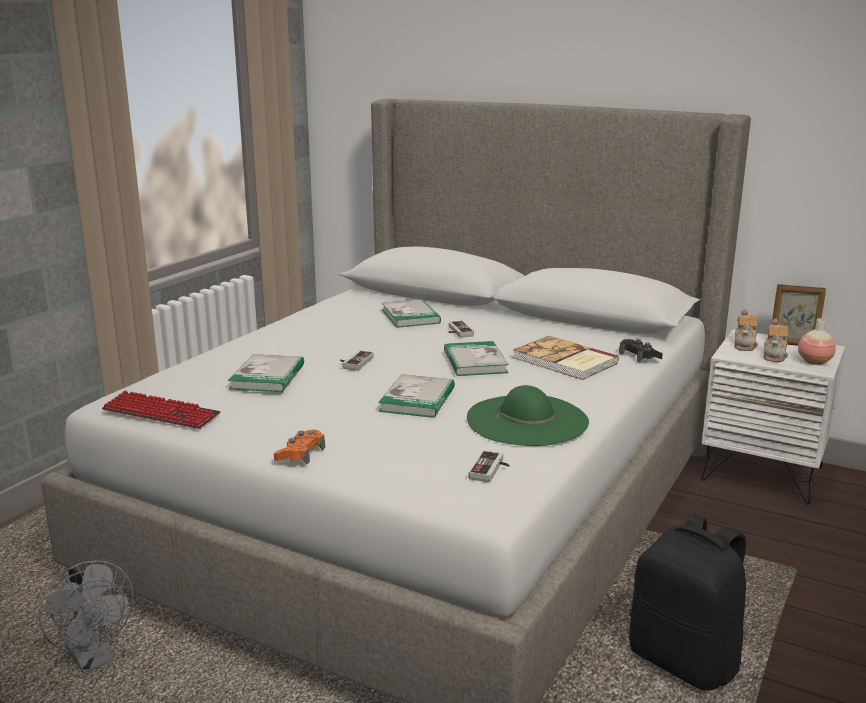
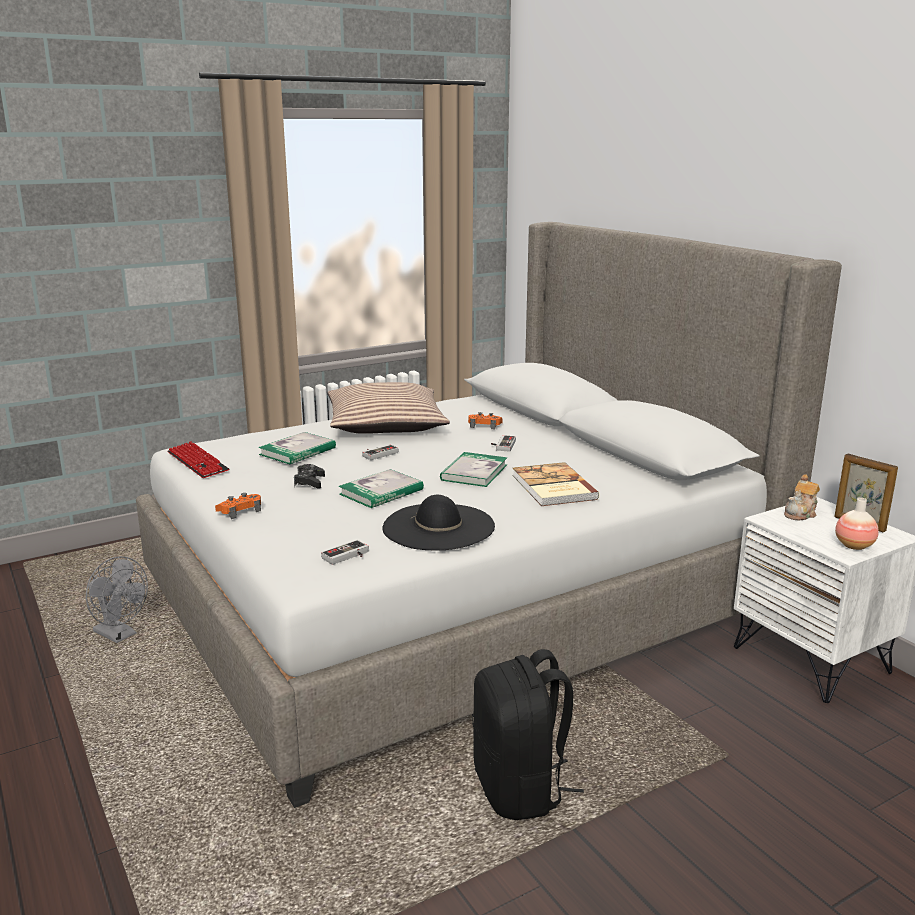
camera: 30 degrees right, 0 degrees up
(94, 660) = (120, 635): grey fan -> grey fan turned 45 degrees counterclockwise
(310, 332) = (386, 424): none -> pillow
(410, 316) = (485, 425): book -> orange game controller
(527, 420) = (439, 527): green hat -> black hat
(639, 356) = (631, 497): black game controller -> black game controller (309, 482)
(774, 356) = (817, 531): teapot -> none

